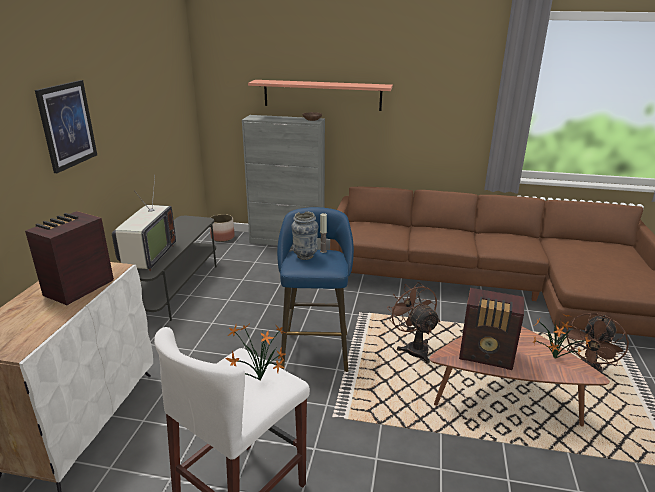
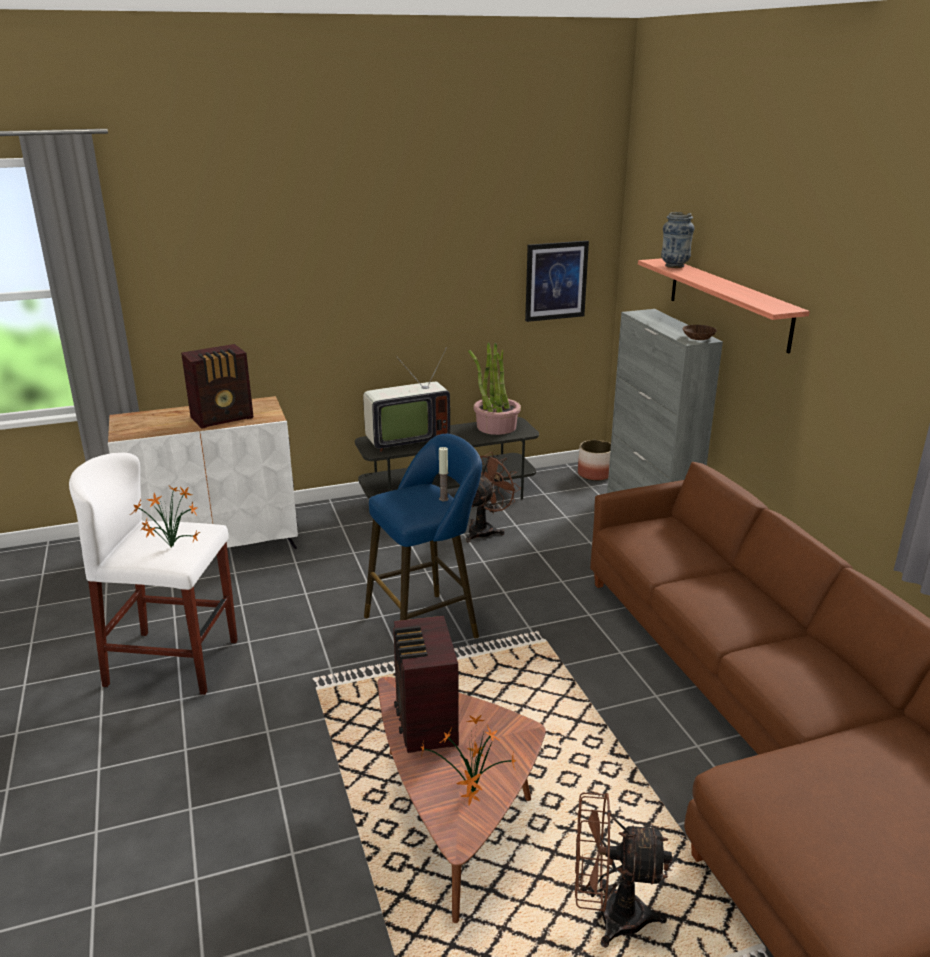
camera: 60 degrees right, 0 degrees up
(67, 125) = (335, 267): picture -> picture (556, 281)
(77, 289) = (223, 418): radio -> radio turned 150 degrees clockwise
(182, 225) = (496, 427): none -> potted plant
(305, 256) = (418, 493): vase -> vase (674, 266)
(413, 348) = (501, 702): brown fan -> brown fan (485, 529)

